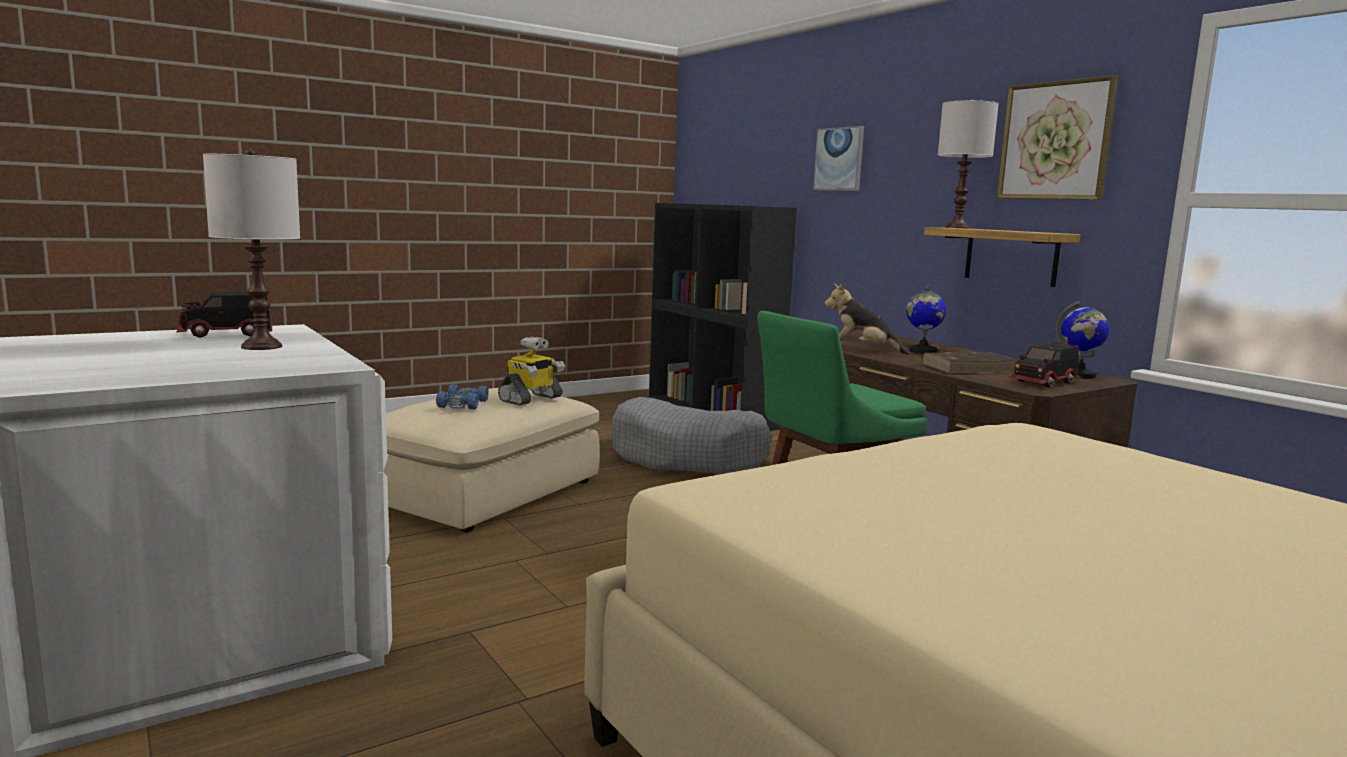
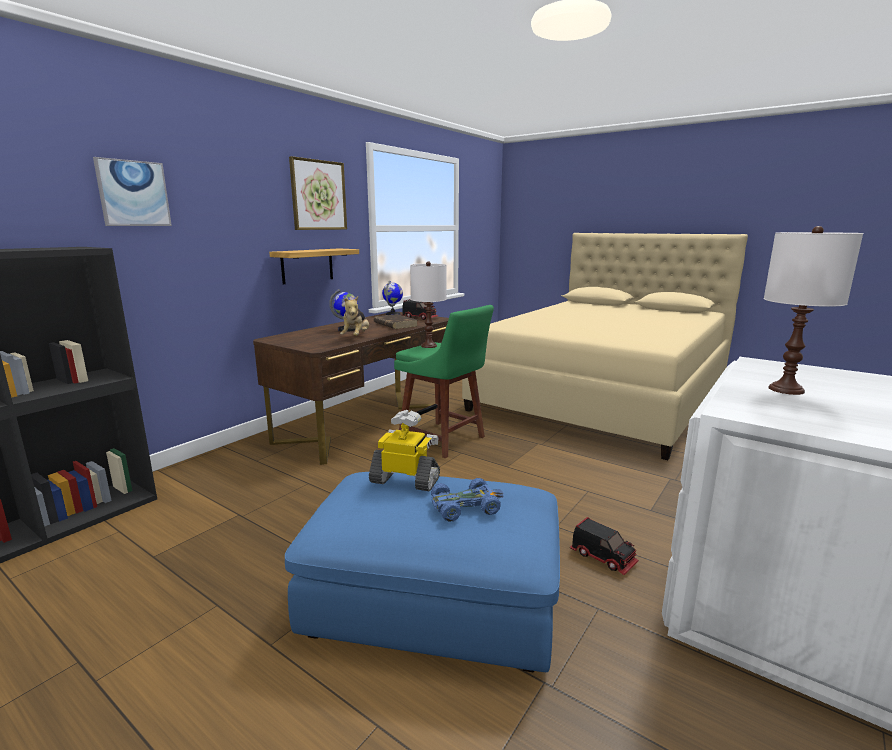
camera: 110 degrees left, 5 degrees up
(226, 334) = (804, 415): toy truck -> toy truck (603, 557)
(485, 492) = (431, 599): beige ottoman -> blue ottoman
(688, 457) = (253, 511): grey dog bed -> none
(957, 228) = (295, 251): white table lamp -> white table lamp (429, 346)

